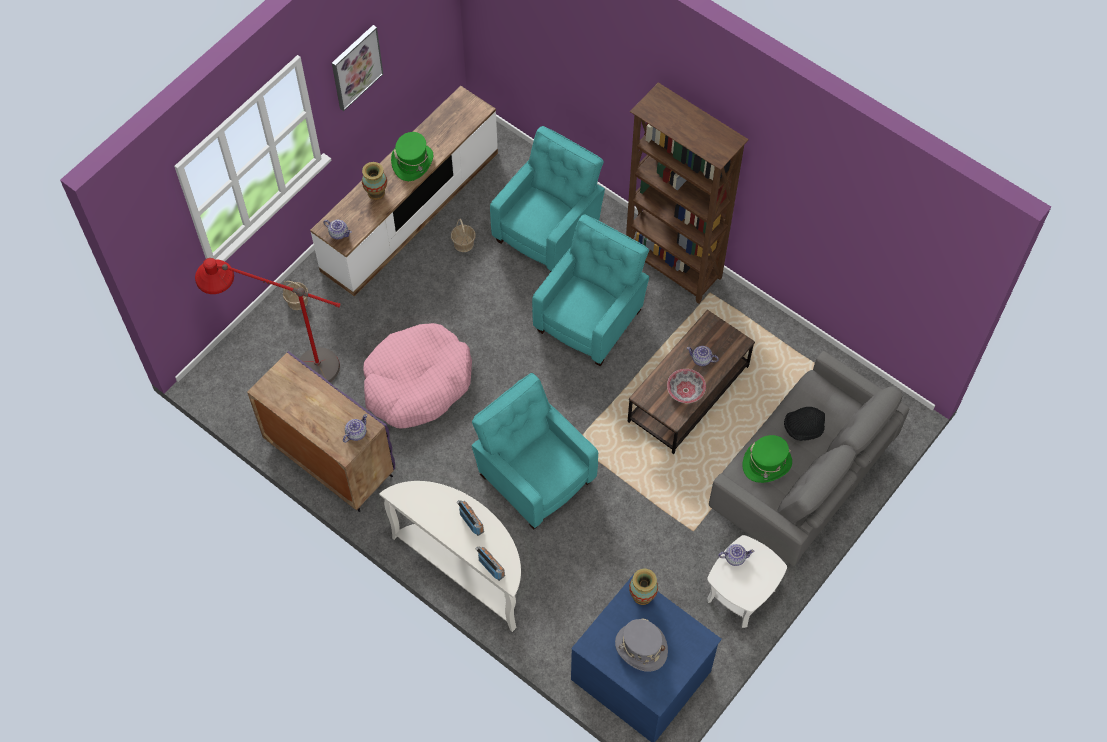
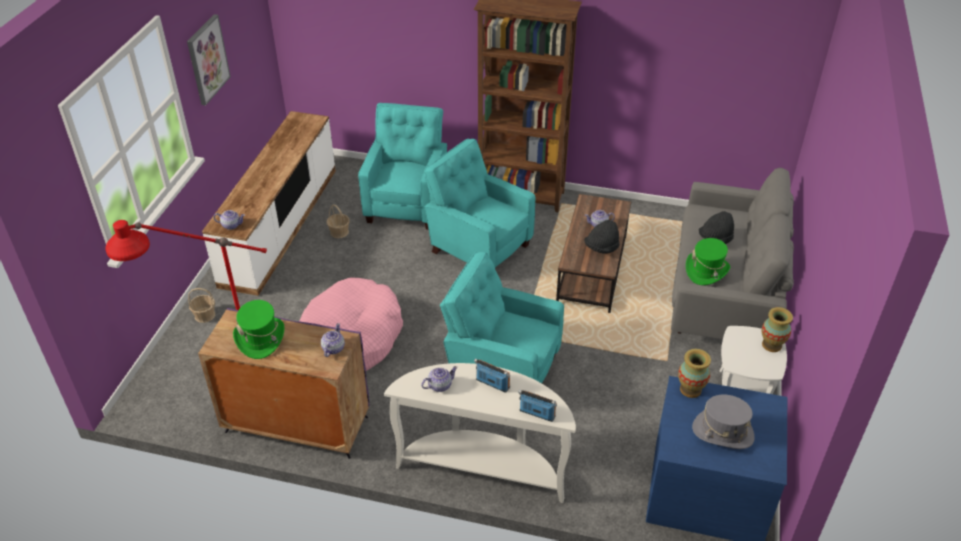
camera: 25 degrees left, 20 degrees down
(376, 192) = (252, 190): vase -> vase (771, 345)
(413, 162) = (275, 163): green hat -> green hat (260, 338)
(591, 319) = (478, 247): turquoise armchair -> turquoise armchair turned 60 degrees counterclockwise
(686, 390) = (601, 248): bowl -> black hat
(734, 557) = (734, 344): teapot -> teapot (439, 385)

